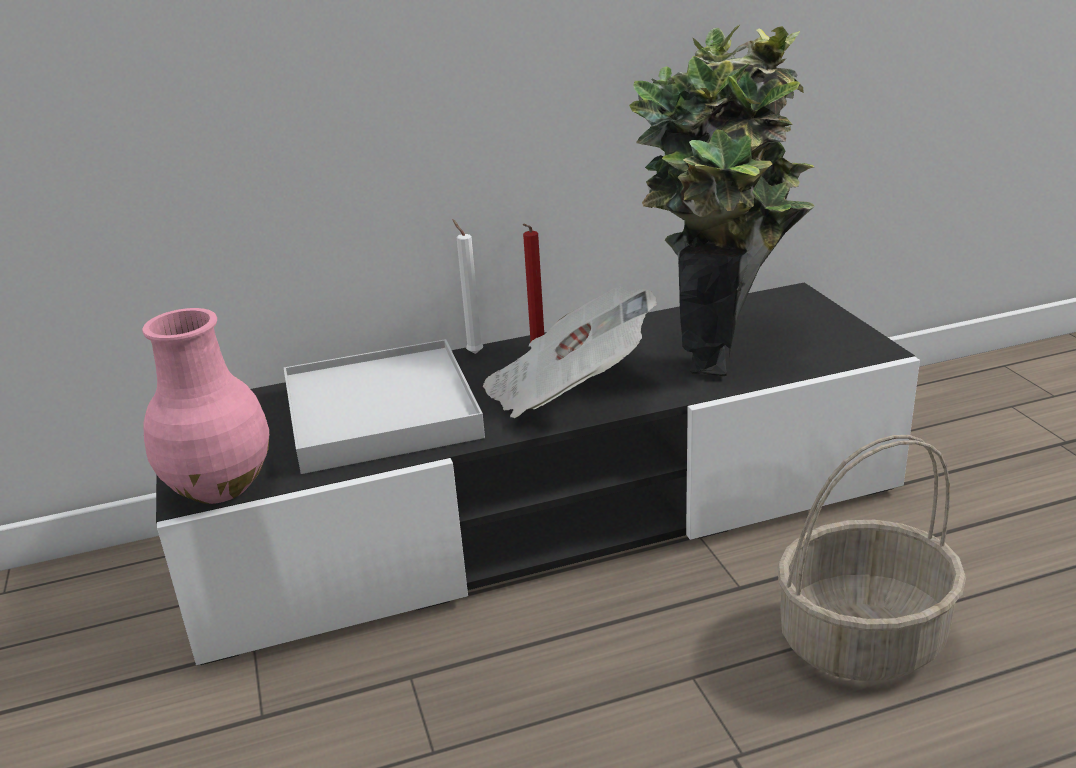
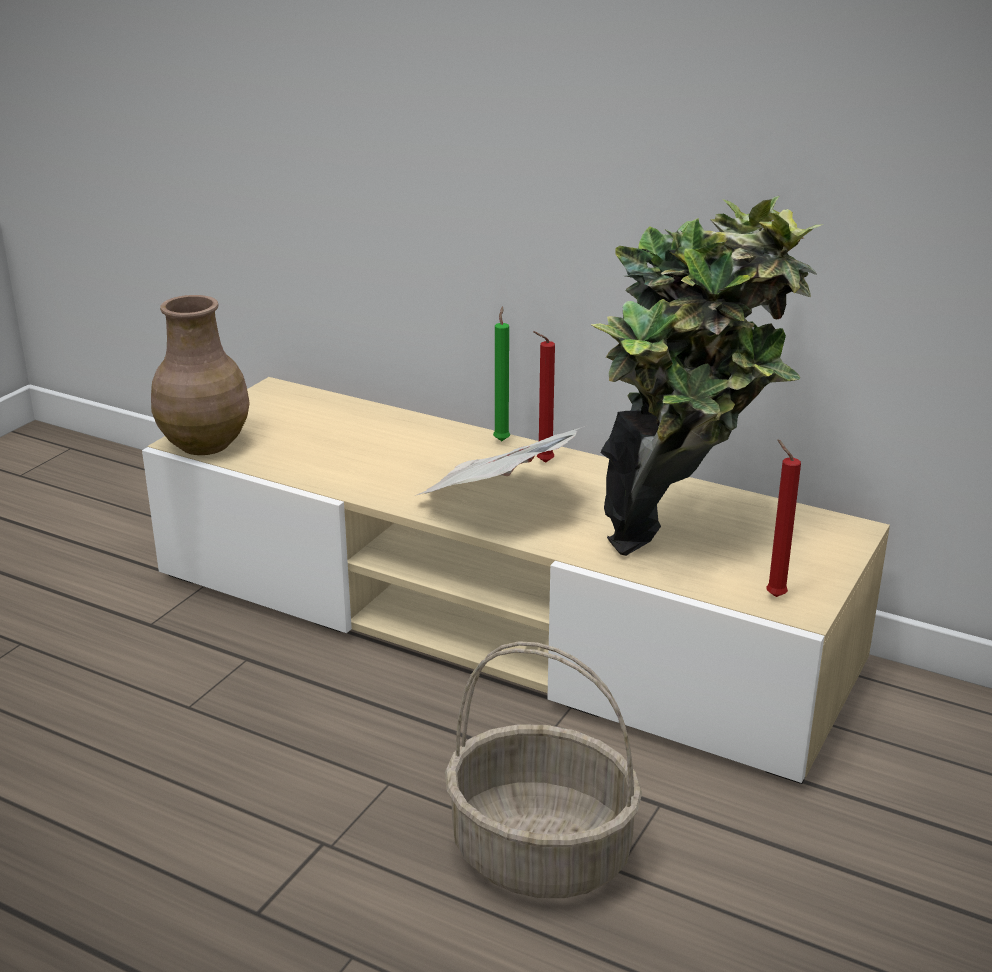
camera: 45 degrees right, 0 degrees up
(219, 486) = (206, 444): pink vase -> brown vase
(380, 413) = (364, 449): white tray -> none
(473, 353) = (502, 440): white candle -> green candle
(546, 516) = (496, 620): black tv stand -> beige tv stand
(845, 350) = (773, 595): none -> red candle

